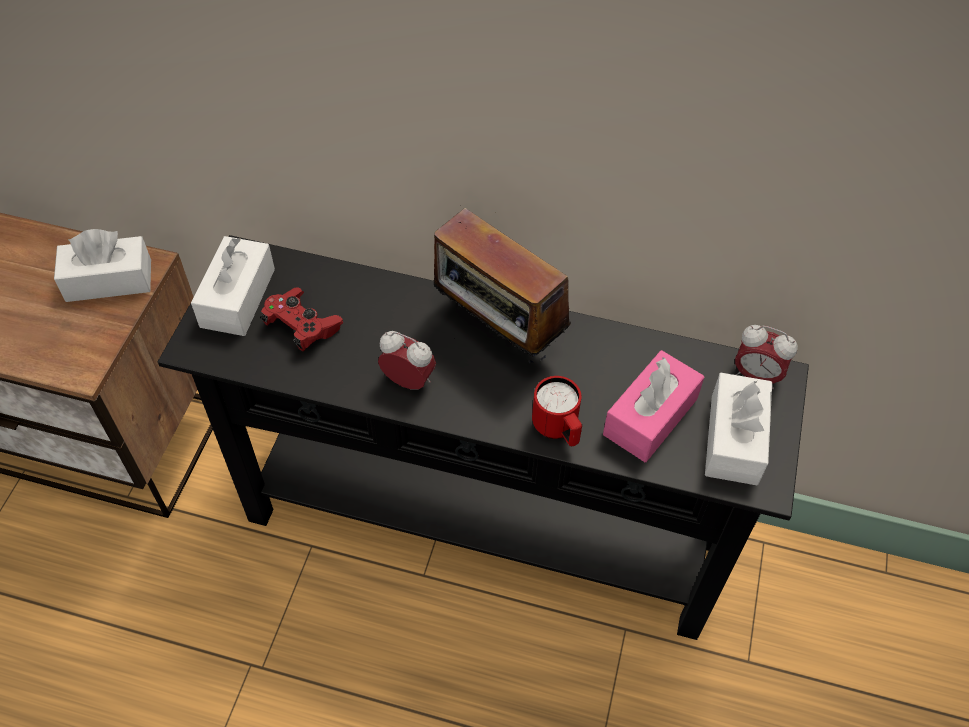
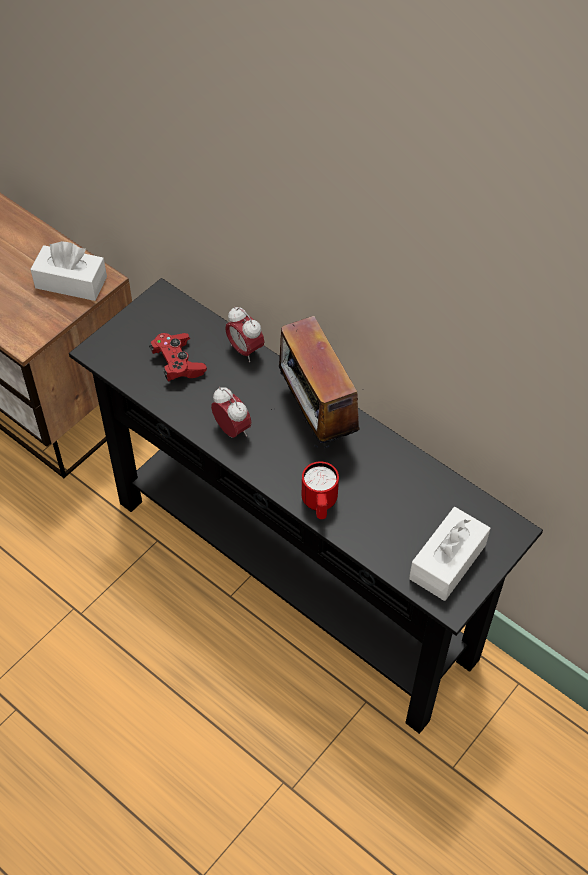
camera: 25 degrees right, 0 degrees up
(238, 298) = (144, 326): white tissue box -> none
(650, 417) = (393, 521): pink tissue box -> none
(756, 376) = (494, 522): alarm clock -> alarm clock (245, 350)

